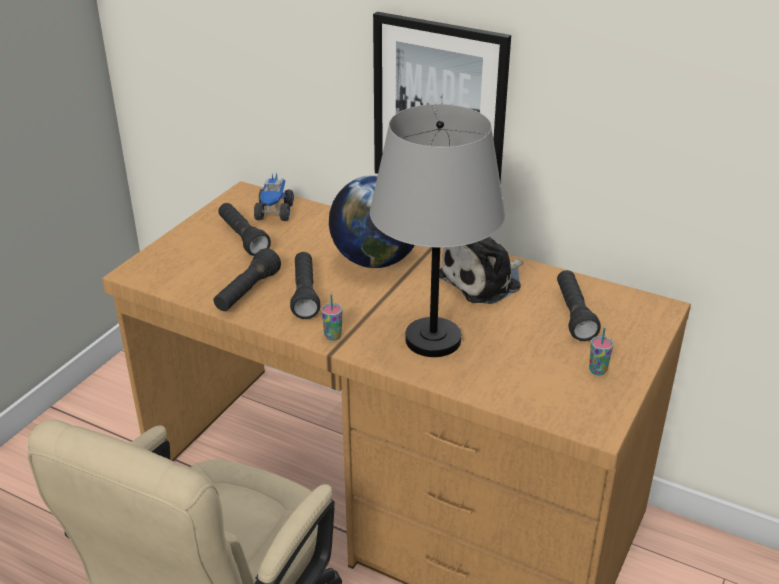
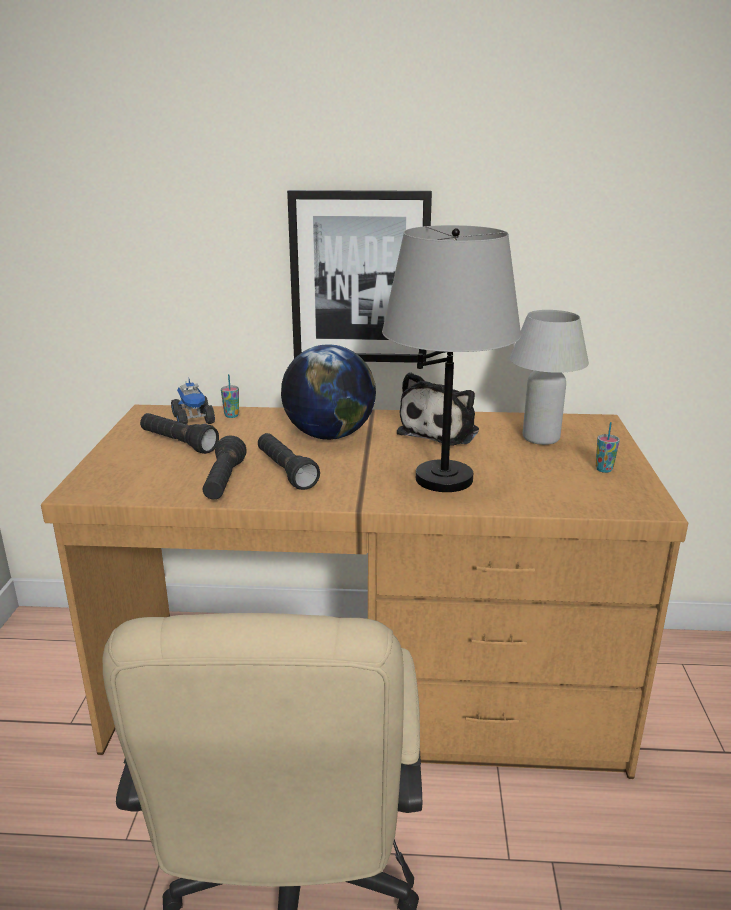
camera: 25 degrees left, 10 degrees down
(333, 336) = (347, 497): cup -> cup (231, 415)
(573, 314) = (540, 438): black flashlight -> white table lamp

